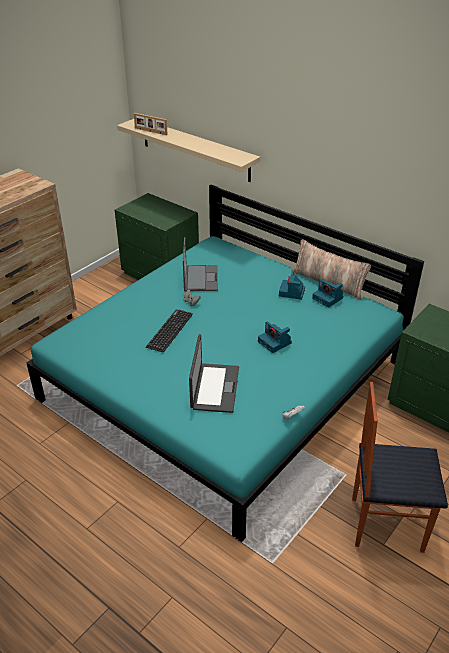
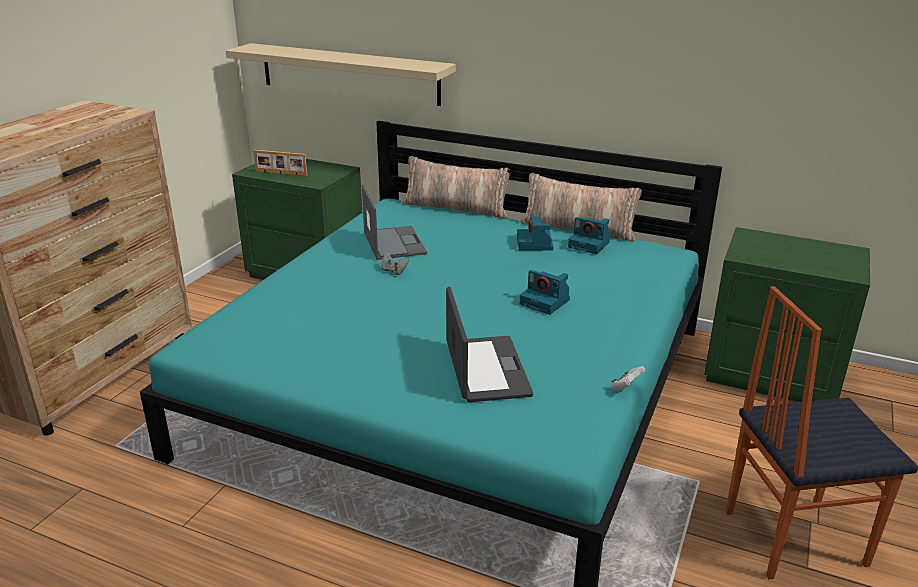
camera: 15 degrees left, 10 degrees down
(150, 131) = (280, 52): picture frame -> picture frame (281, 173)
(170, 330) = (378, 308): keyboard -> none
(254, 252) = (455, 208): none -> pillow

